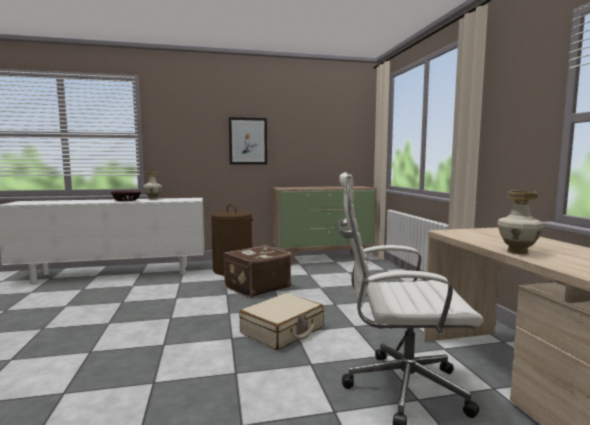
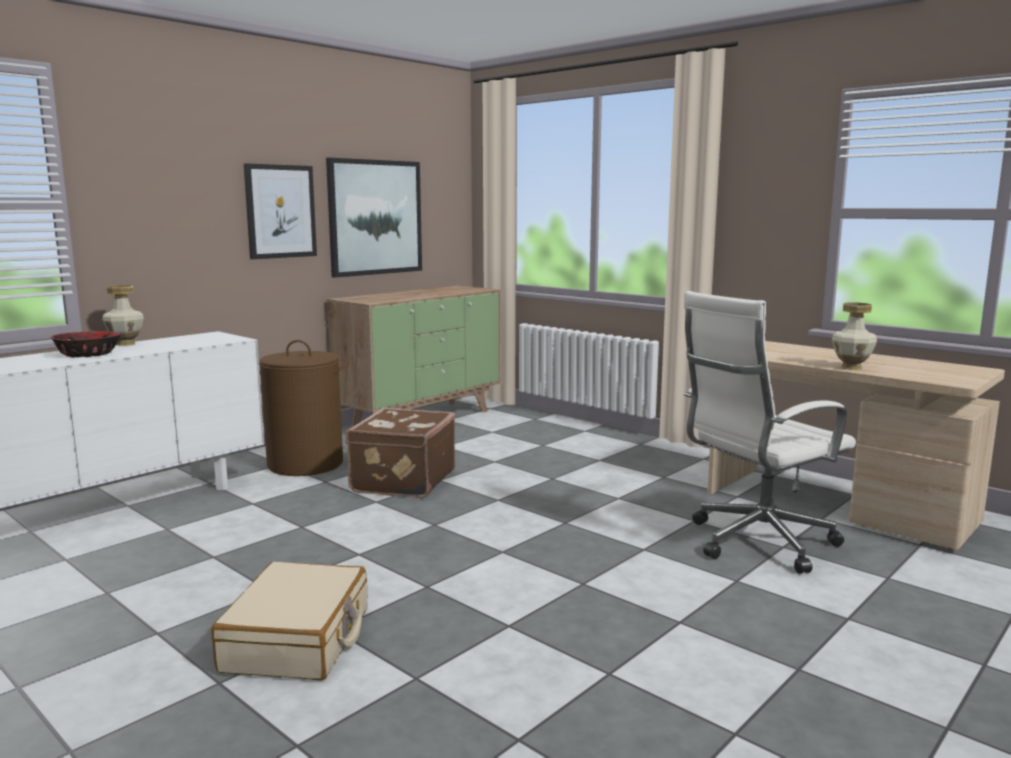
camera: 35 degrees left, 5 degrees up
(282, 331) = (548, 525): beige suitcase -> beige suitcase (298, 639)
(306, 145) = (375, 217): none -> picture

